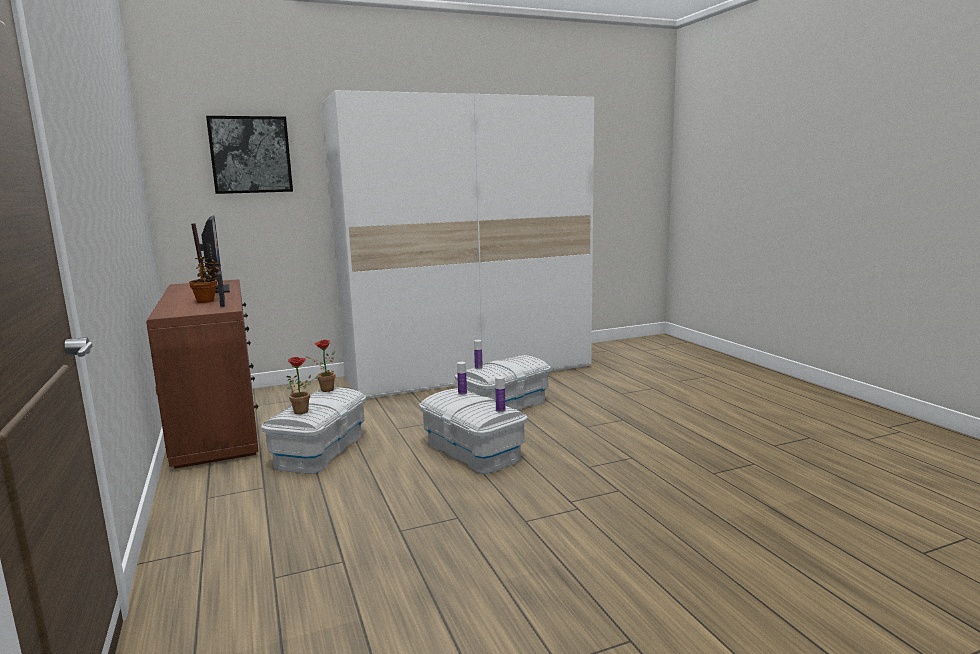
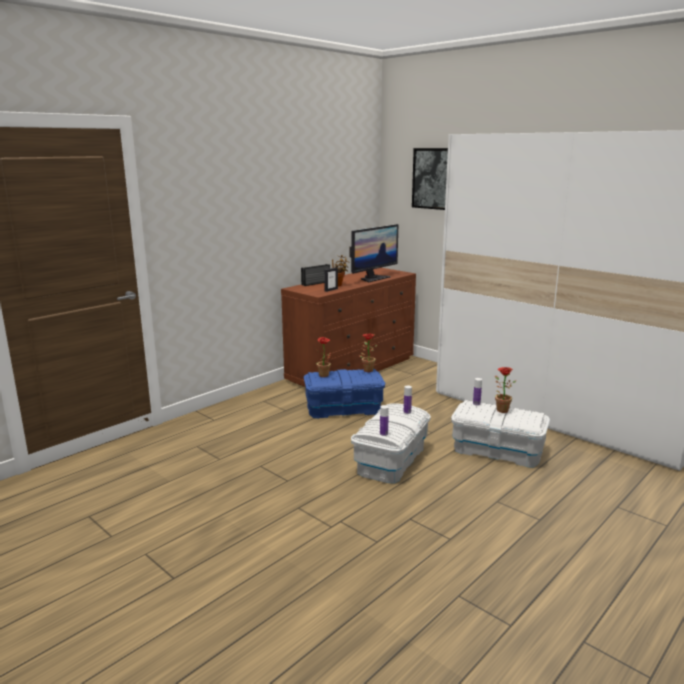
camera: 65 degrees right, 5 degrees up
(171, 306) = (316, 283): none -> radio
(320, 451) = (344, 408): white storage box -> blue storage box
(502, 363) = (500, 409): none -> potted plant

